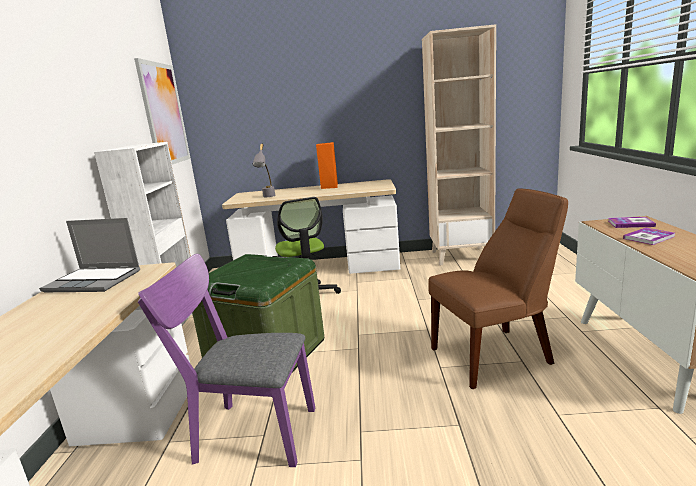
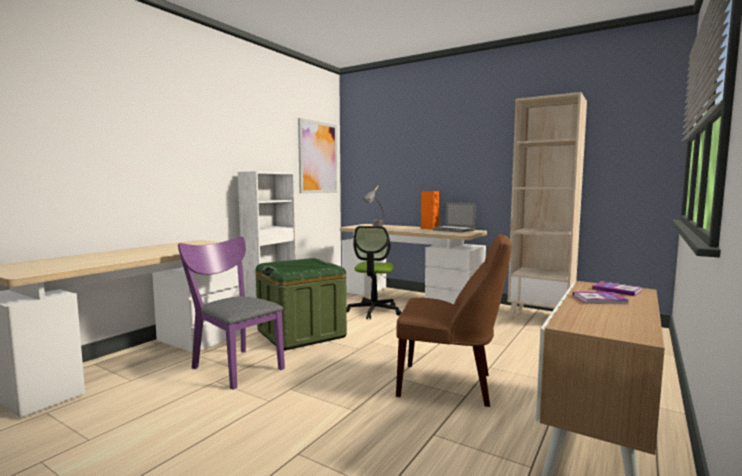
camera: 30 degrees right, 10 degrees down
(95, 281) = (195, 244): laptop -> laptop (454, 230)

